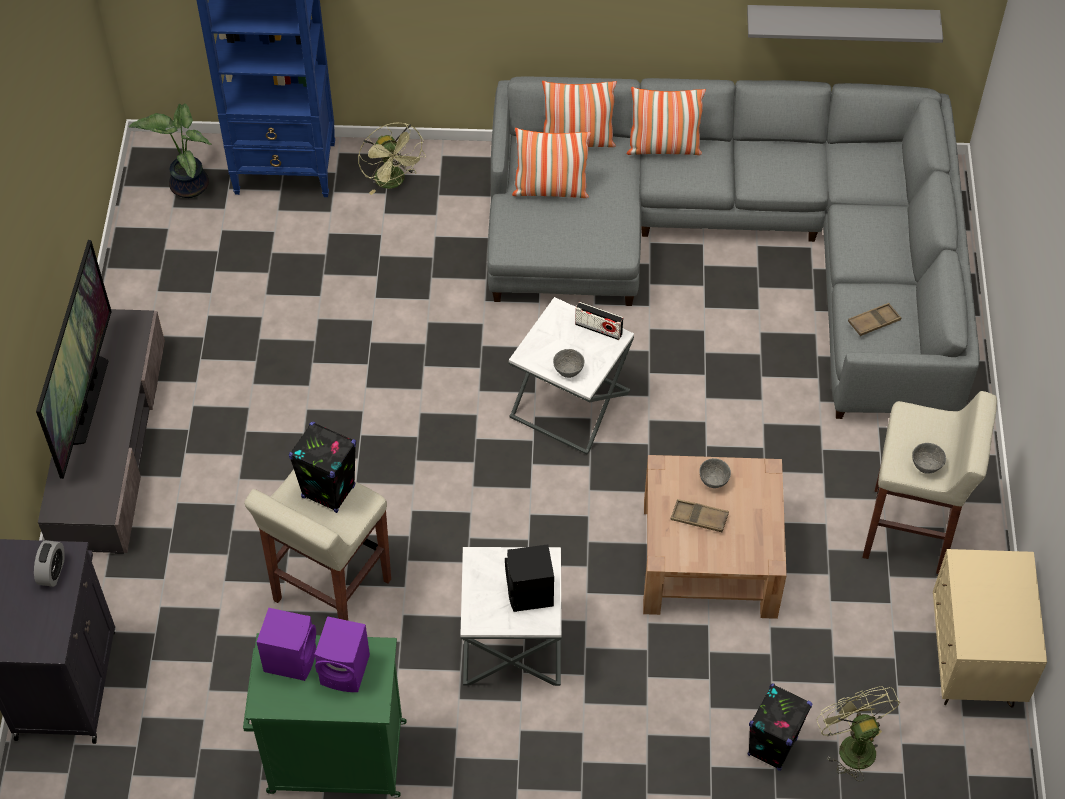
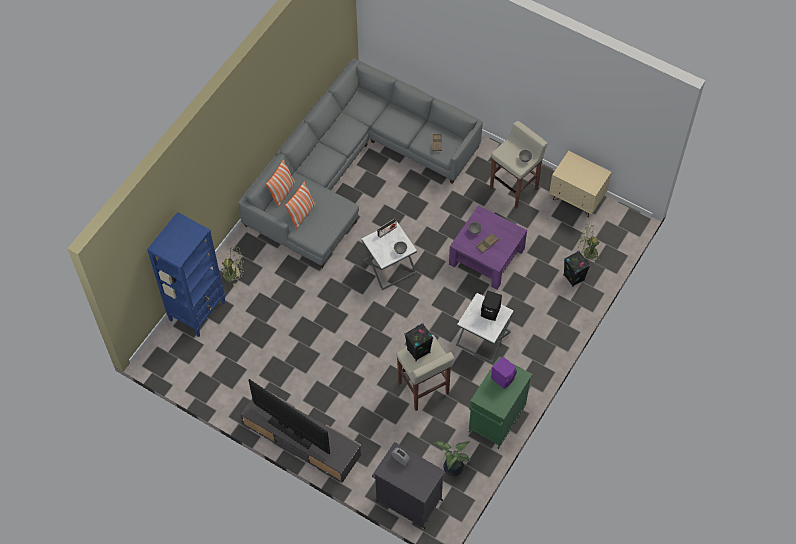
camera: 60 degrees left, 5 degrees up
(187, 184) = (180, 353): potted plant -> potted plant (452, 468)
(291, 658) = (487, 393): purple speaker -> none
(664, 148) = (307, 165): pillow -> none
(709, 558) = (486, 256): brown coffee table -> purple coffee table
(841, 22) = (319, 68): grey shelf -> none

